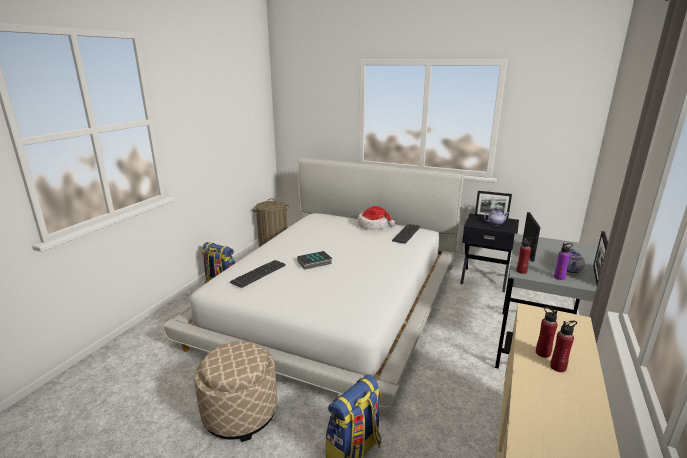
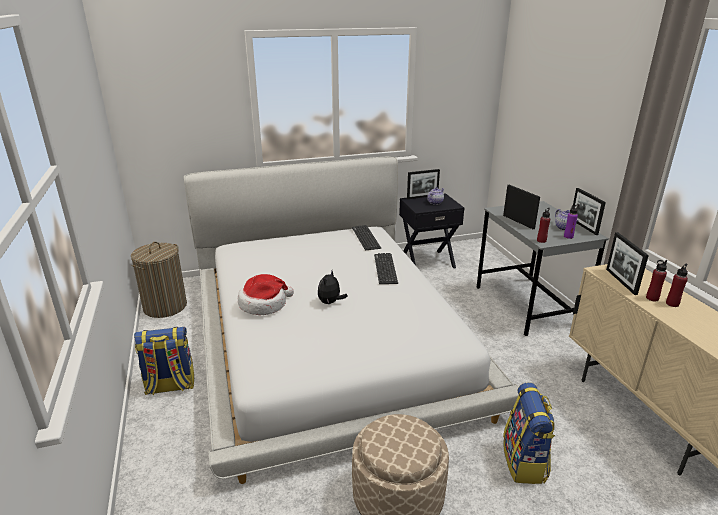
camera: 40 degrees left, 5 degrees up
(259, 274) = (293, 340): keyboard -> keyboard (385, 269)
(314, 263) = (330, 302): book -> plush toy
(373, 225) = (320, 239): hat -> hat (264, 304)
(536, 327) = (621, 281): none -> picture frame

